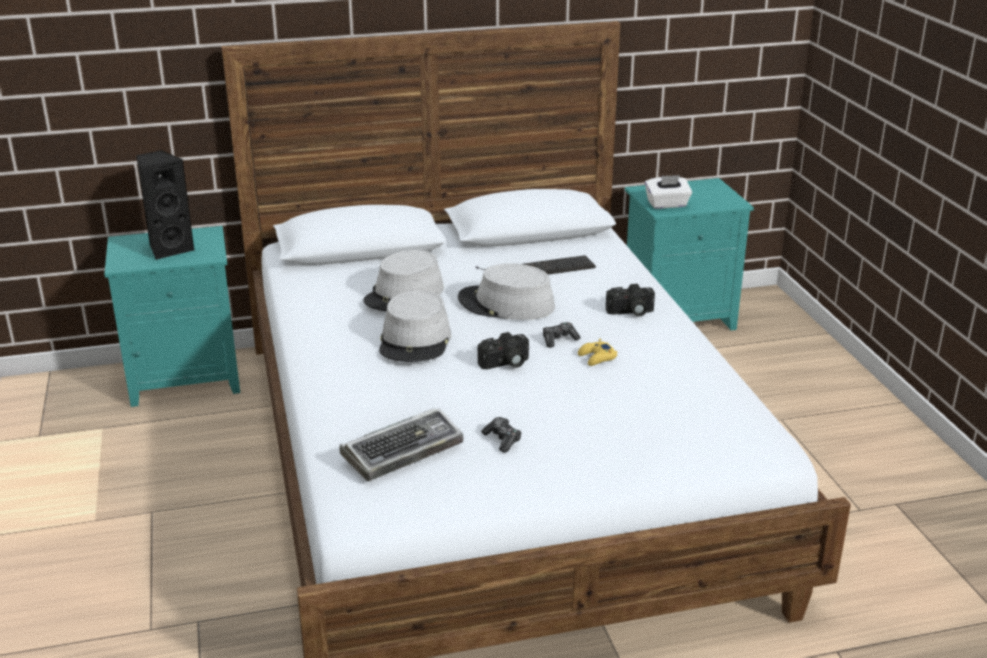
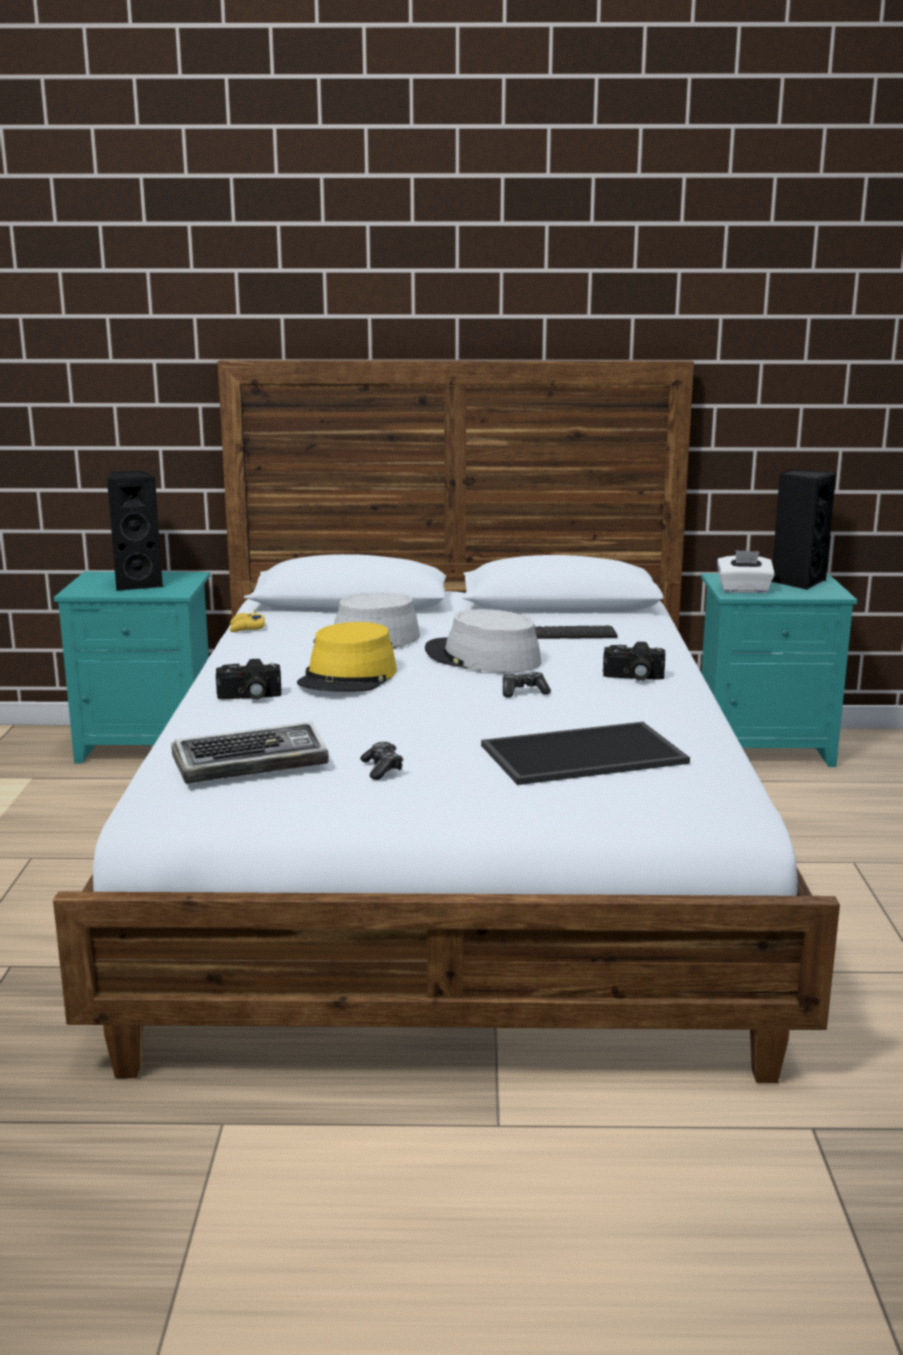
camera: 15 degrees right, 10 degrees down
(415, 341) = (348, 677): grey hat -> yellow hat
(505, 364) = (440, 705): camera -> camera (249, 697)
(597, 358) = (560, 712): yellow game controller -> yellow game controller (247, 628)
(639, 403) = (582, 755): none -> tray
(701, 191) = (797, 582): none -> black speaker

